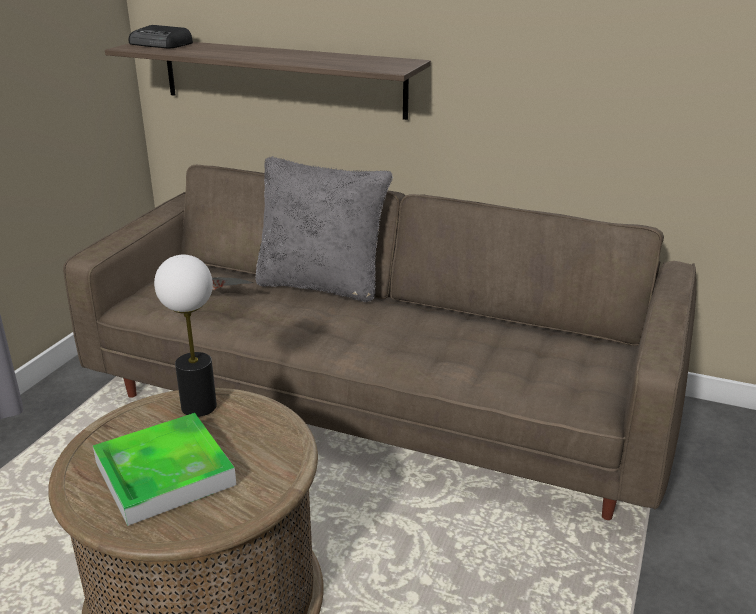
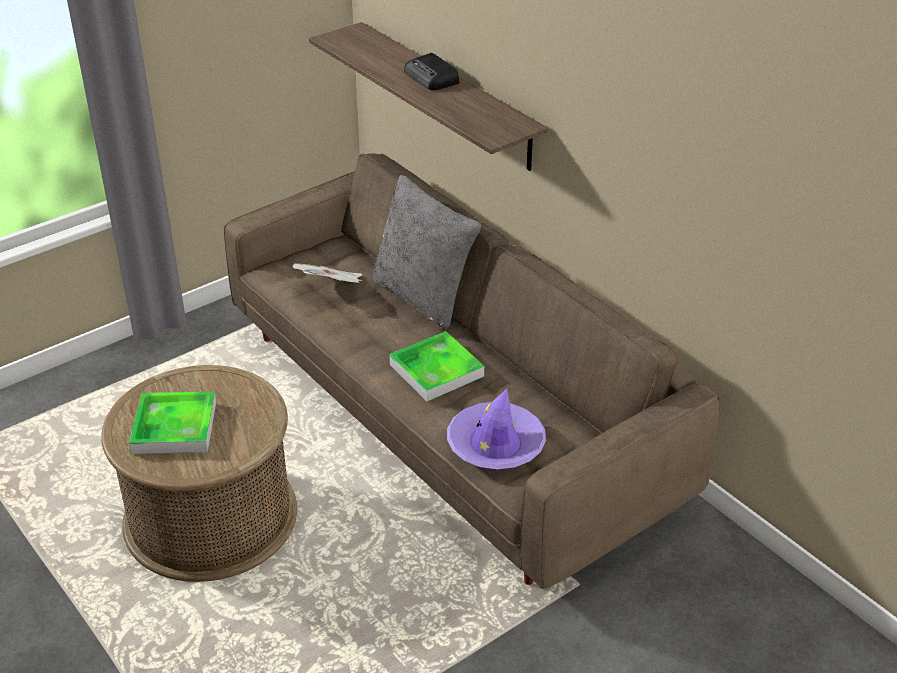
camera: 30 degrees right, 10 degrees up
(161, 44) = (359, 38): radio -> radio (432, 78)
(198, 406) = (230, 385): table lamp -> none
(398, 335) = (436, 370): none -> tray
(528, 376) = (496, 445): none -> purple hat

